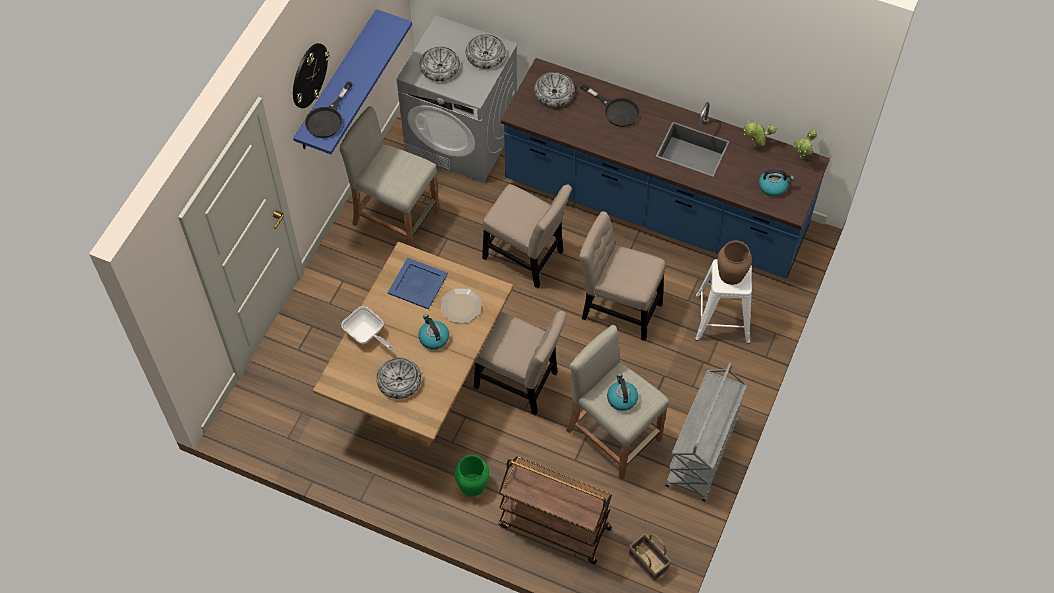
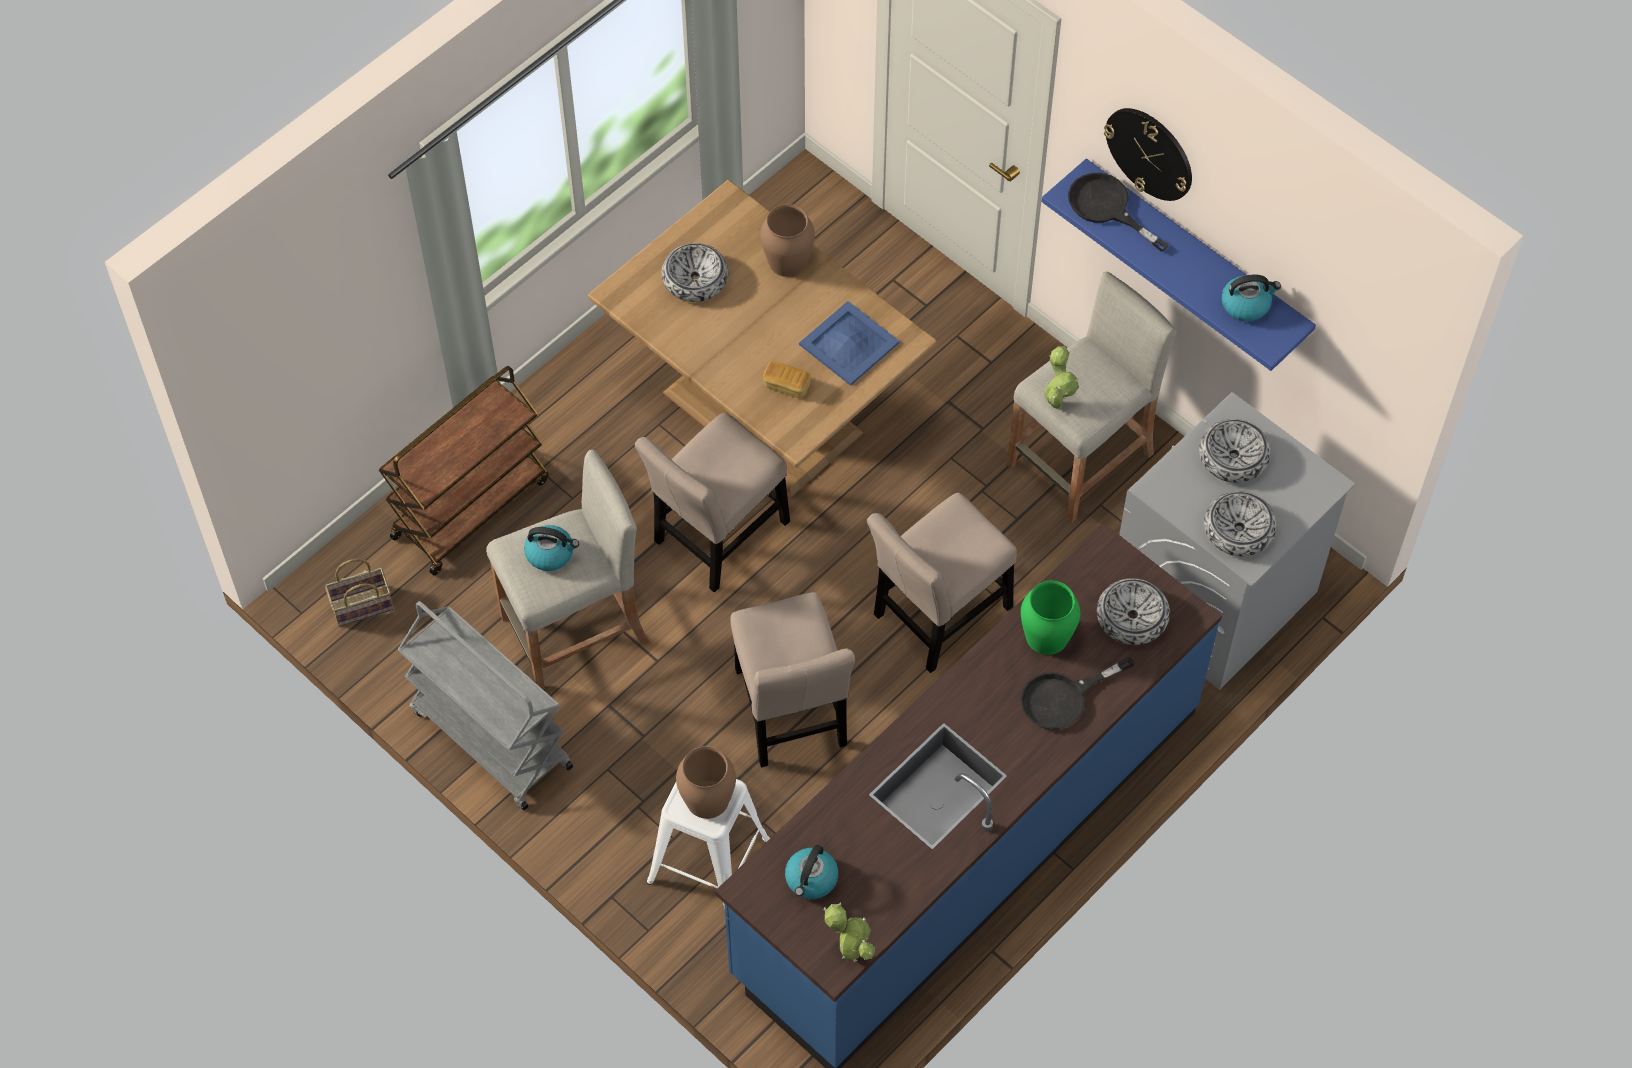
camera: 110 degrees right, 0 degrees up
(367, 335) = (787, 260): frying pan -> brown vase
(433, 338) = (747, 338): kettle -> kettle (1246, 304)
(460, 306) = (787, 385): plate -> bread
(472, 484) = (582, 429): green vase -> green vase (1047, 635)
(618, 308) = (790, 714): beige chair -> beige chair turned 120 degrees clockwise
(755, 145) = (906, 887): potted plant -> potted plant (1056, 402)

